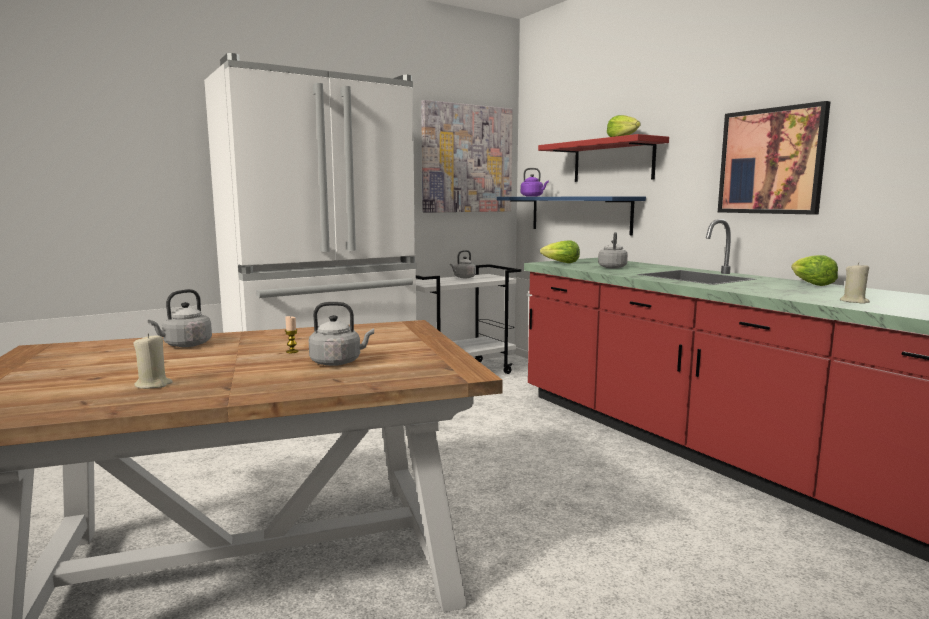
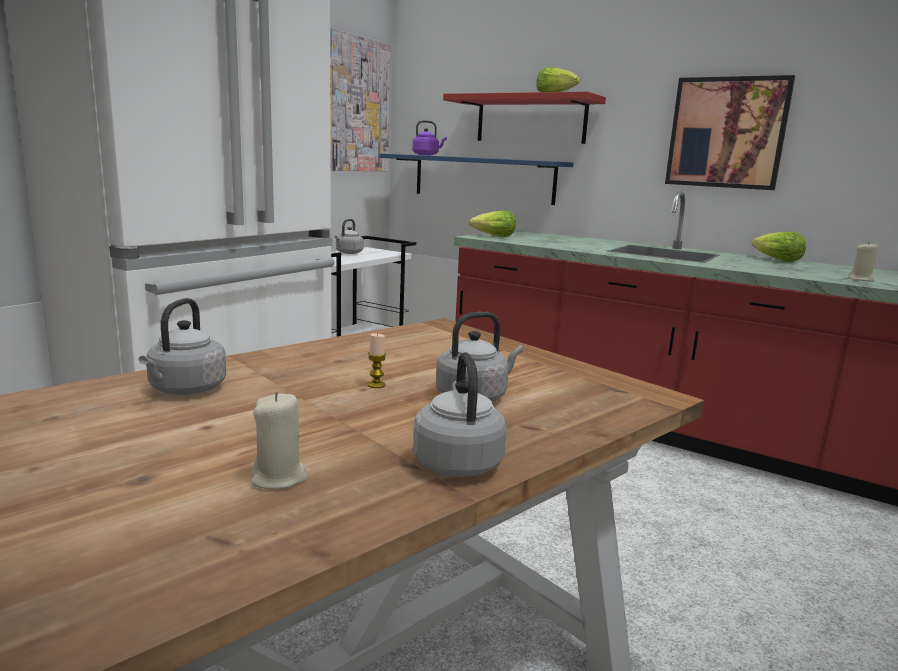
camera: 25 degrees left, 5 degrees up
(612, 267) = (560, 242): grey kettle -> grey kettle (457, 462)

